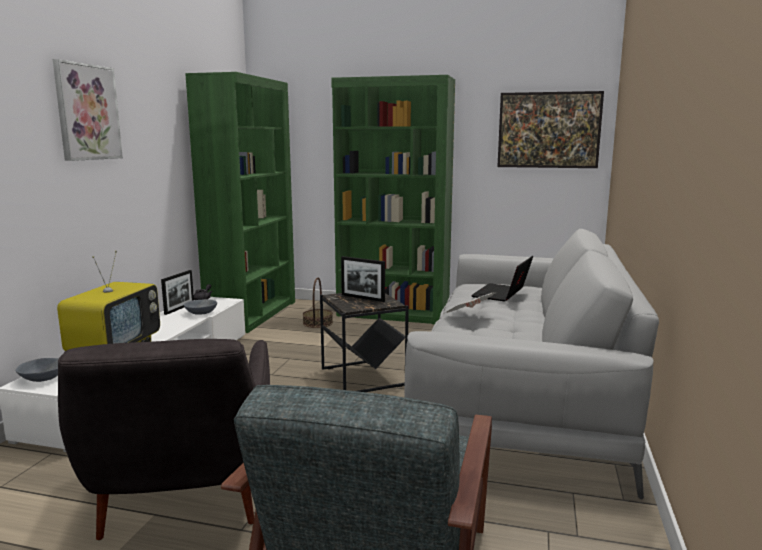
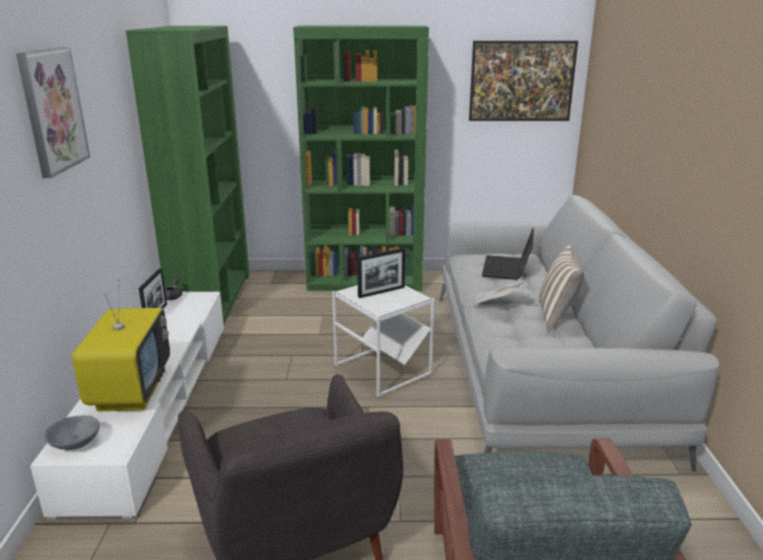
camera: 15 degrees left, 10 degrees up
(201, 313) = (187, 319): grey bowl -> none
(318, 323) = (293, 303): basket -> none
(363, 298) = (381, 292): picture frame -> picture frame turned 45 degrees counterclockwise
(363, 377) = (382, 369): black side table -> white side table
(523, 330) = (556, 317): none -> pillow

